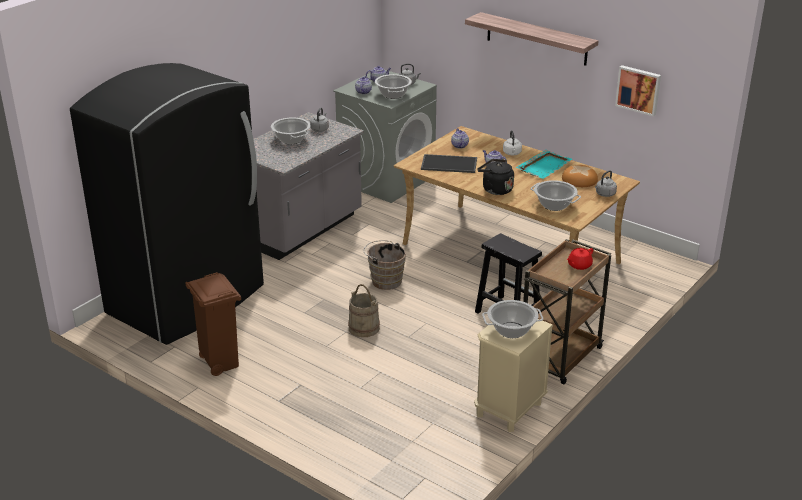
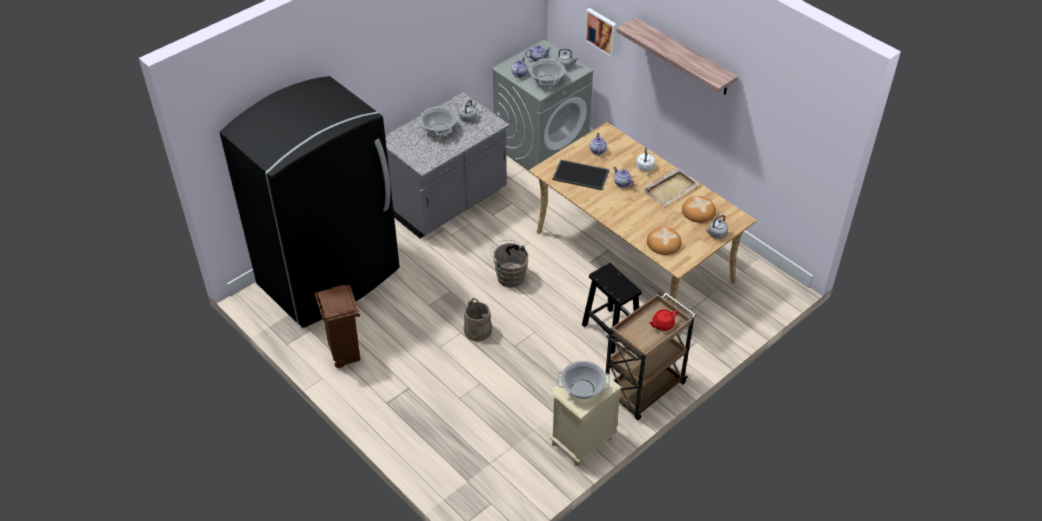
camera: 10 degrees right, 15 degrees up
(495, 189) = (614, 215): black kettle -> none
(544, 166) = (671, 188): turquoise tray -> beige tray
(554, 205) = (664, 243): cooking pot -> bread
(638, 90) = (770, 130): picture -> picture (602, 31)

